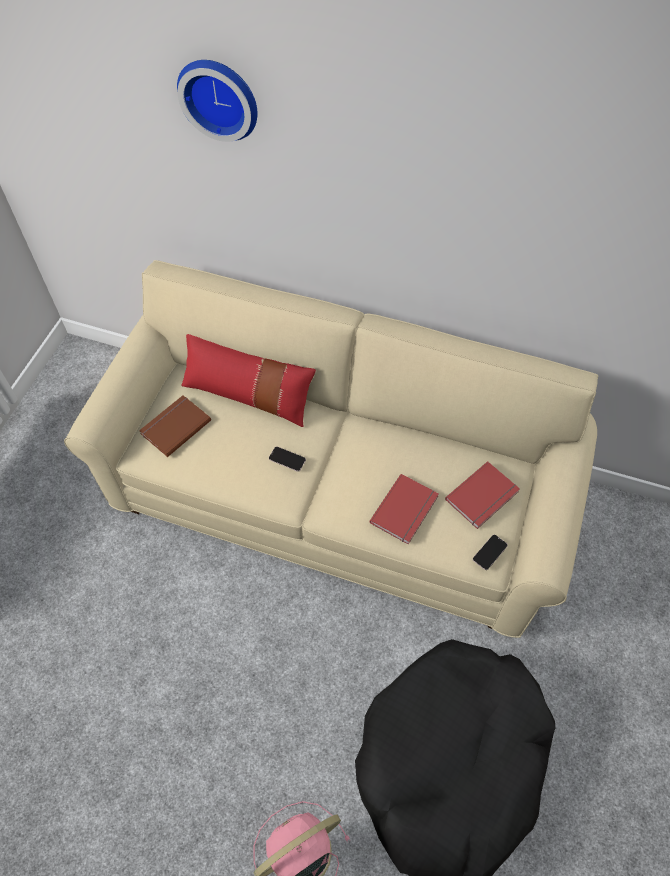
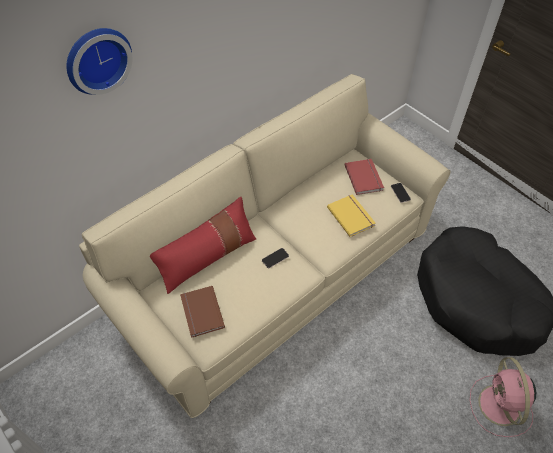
camera: 60 degrees left, 5 degrees down
(406, 510) = (351, 216): red book -> yellow book

